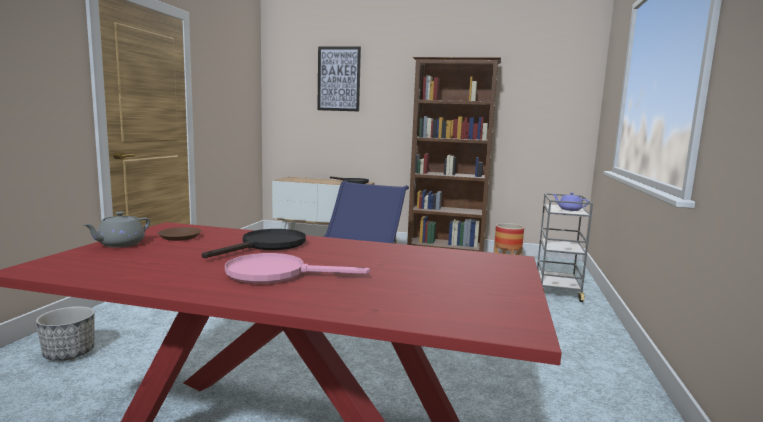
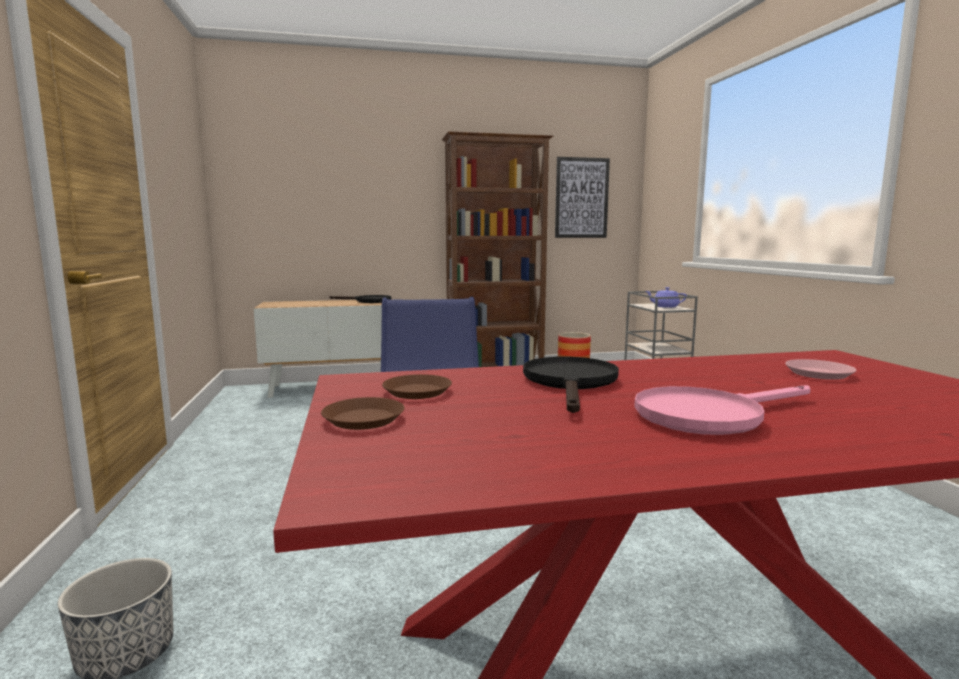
camera: 25 degrees left, 0 degrees up
(120, 244) = (364, 419): grey teapot -> brown plate
(339, 79) = (331, 160): picture -> picture (581, 198)
(443, 267) = (819, 374): none -> pink plate

